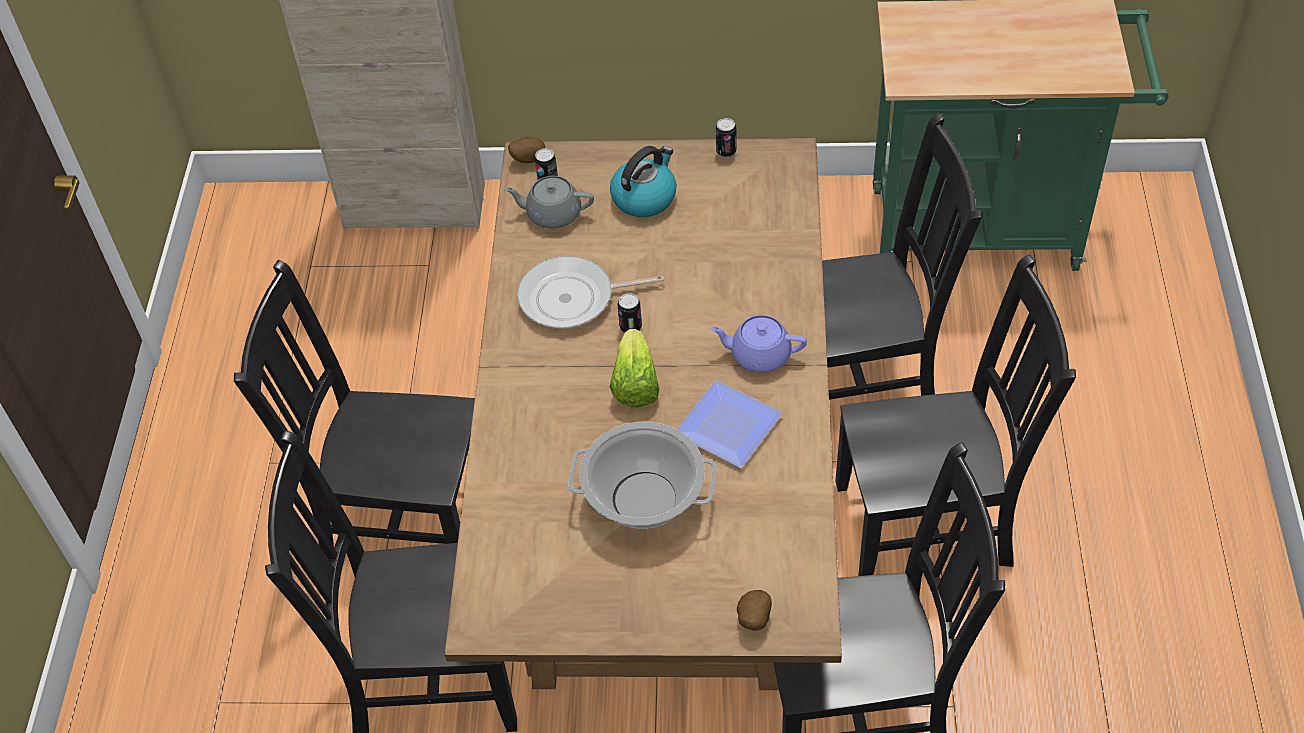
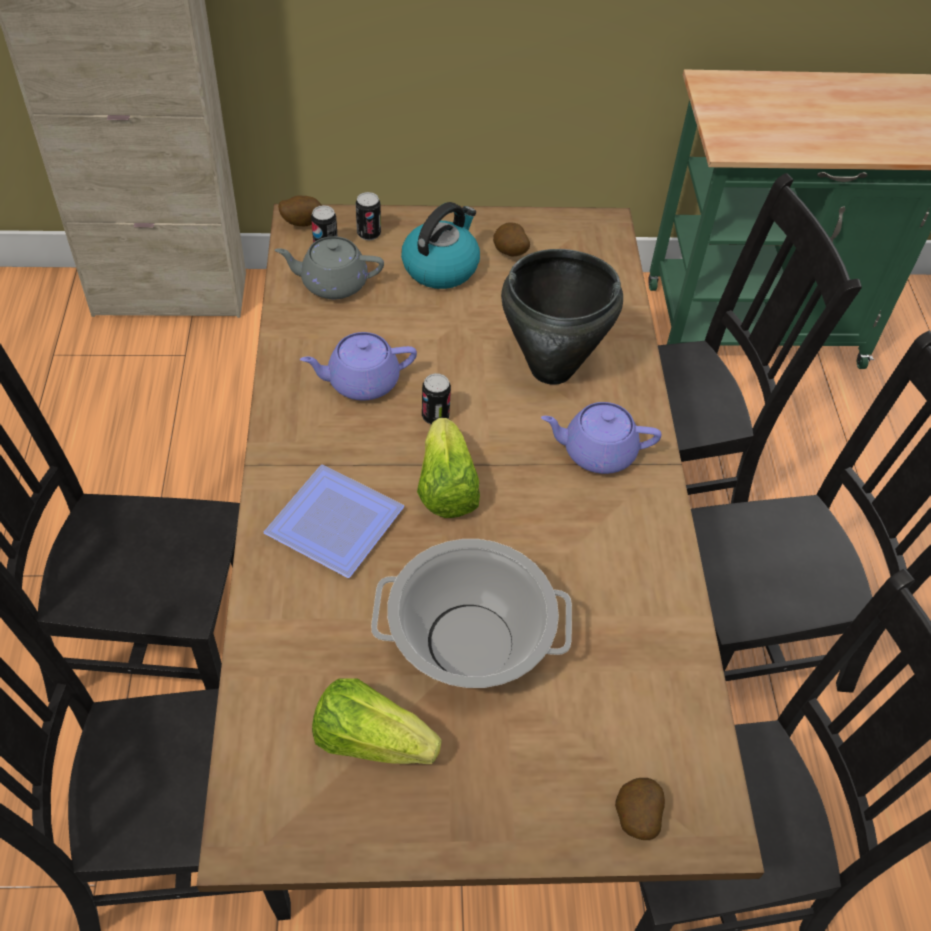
camera: 10 degrees left, 0 degrees up
(567, 565) = (371, 739): none -> lettuce
(572, 298) = (361, 381): frying pan -> purple teapot
(704, 184) = (509, 254): none -> potato
(726, 151) = (530, 219): can -> can (369, 234)
(730, 286) = (552, 369): none -> black cooking pot
(732, 426) = (574, 542): plate -> plate (340, 522)

